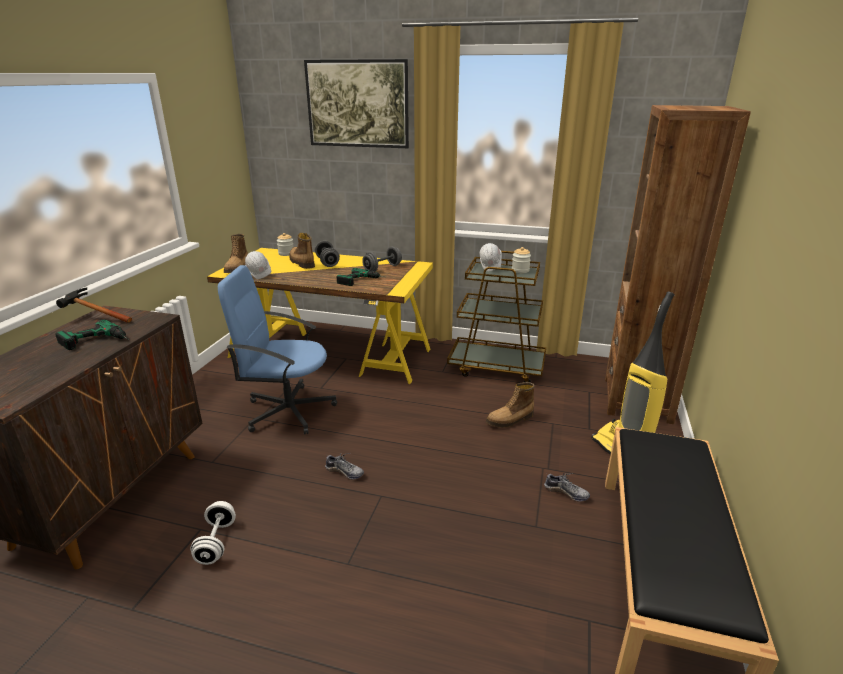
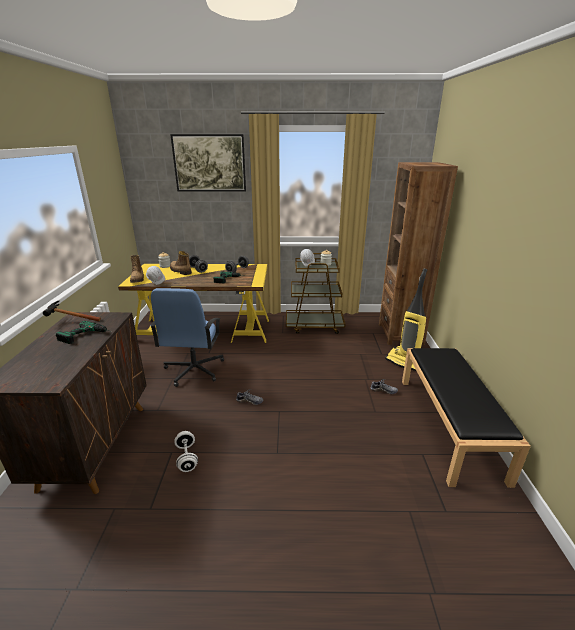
camera: 15 degrees left, 0 degrees up
(288, 410) = (194, 370): blue office chair -> blue office chair turned 75 degrees counterclockwise
(510, 420) = (336, 355): boot -> none

